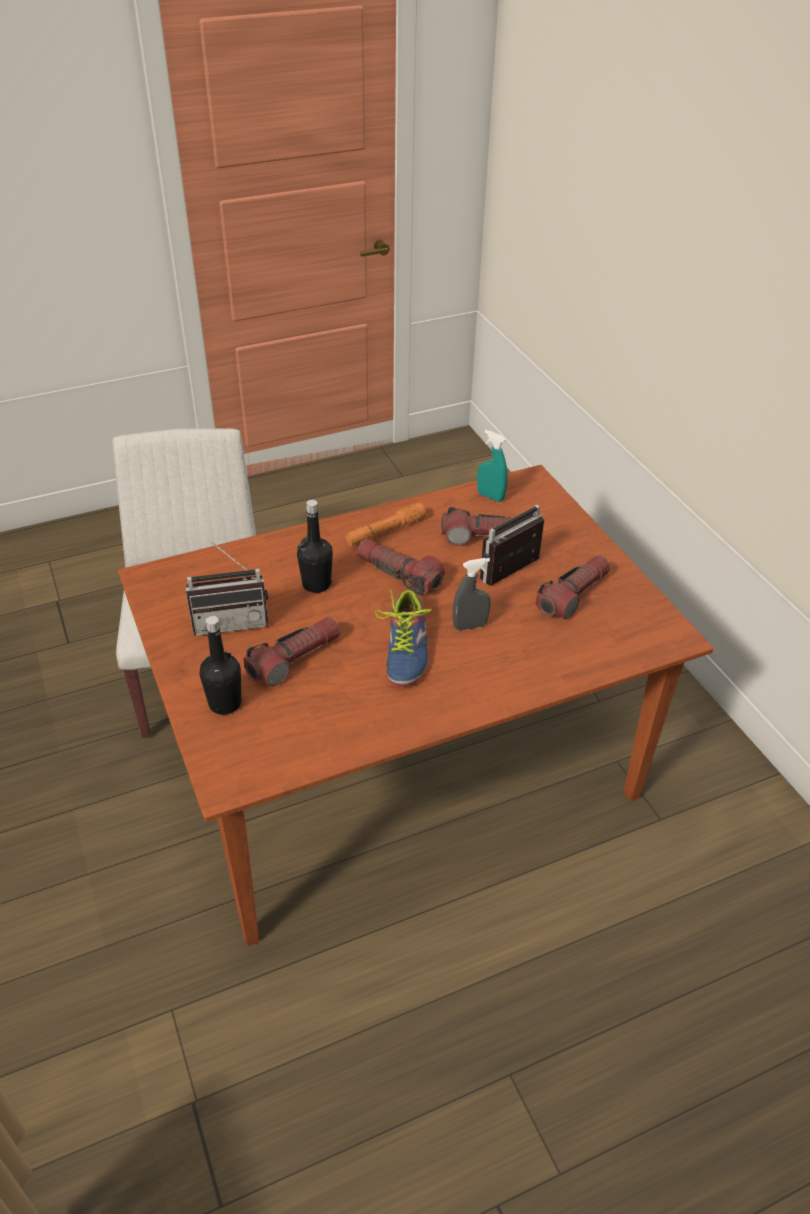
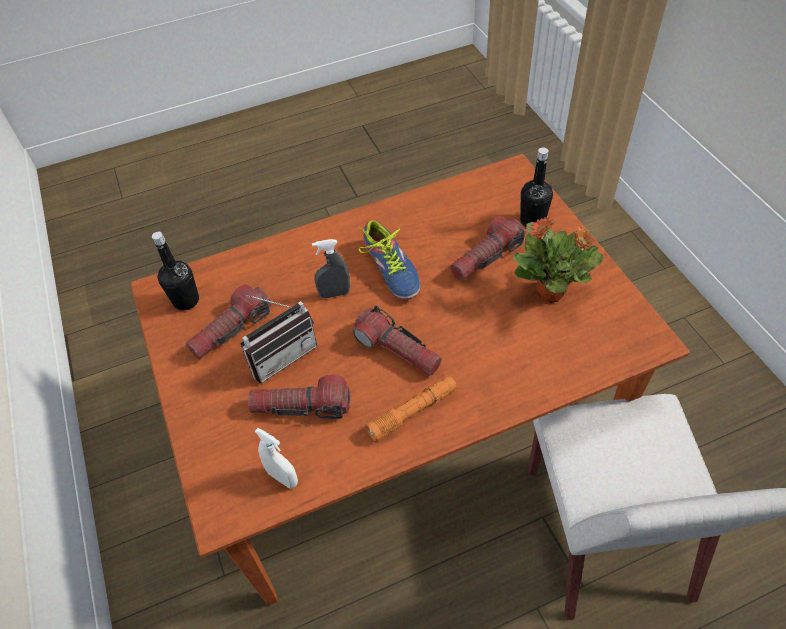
camera: 175 degrees left, 10 degrees up
(231, 620) = (551, 292): radio -> potted plant
(316, 584) = (480, 336): black bottle -> black bottle (186, 300)
(406, 650) = (392, 269): shoe -> shoe turned 150 degrees clockwise
(490, 496) = (283, 478): turquoise spray bottle -> white spray bottle

